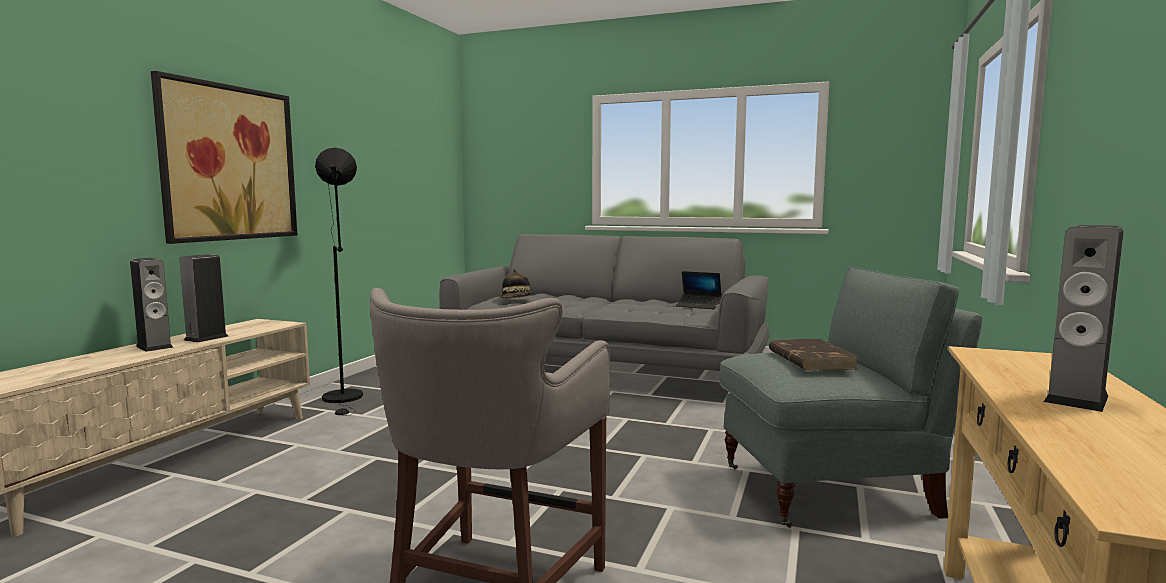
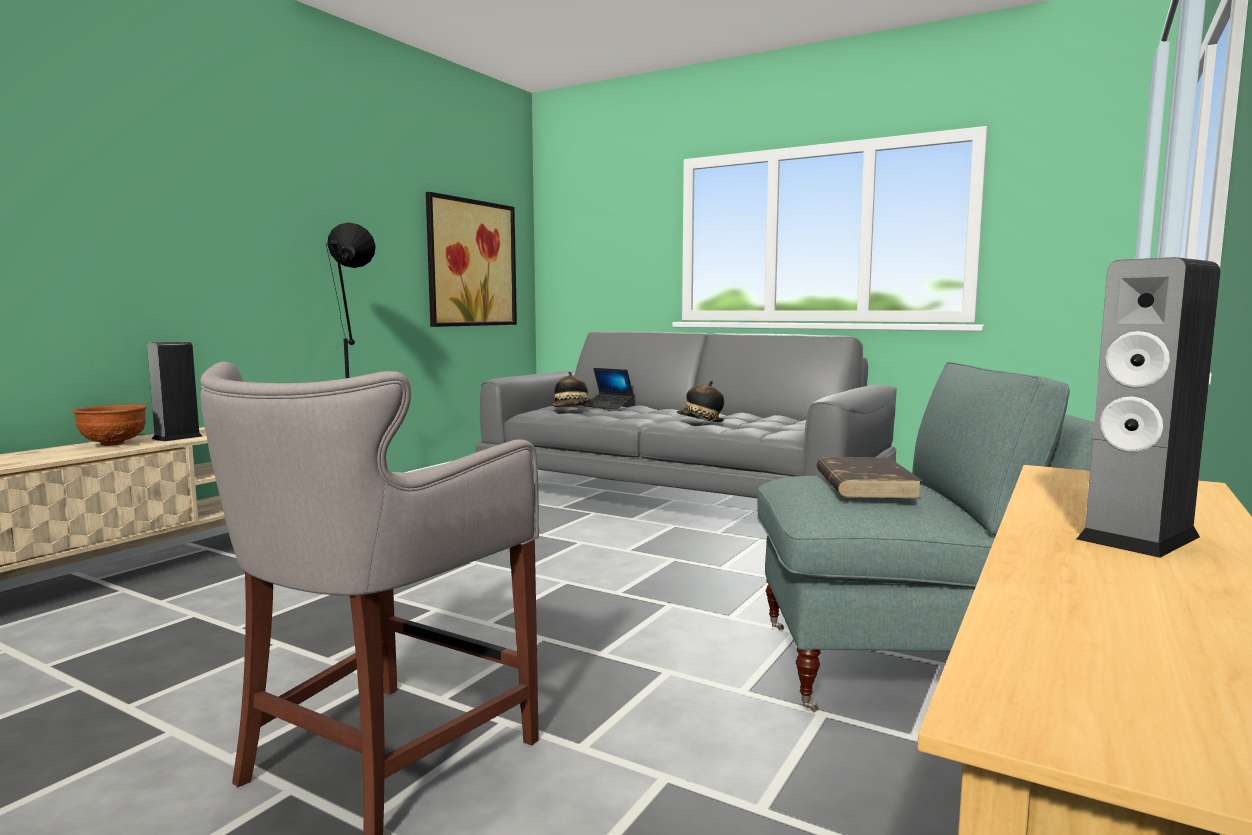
camera: 10 degrees right, 0 degrees up
(154, 347) = (114, 444): speaker -> brown bowl
(229, 163) = (222, 239): picture -> picture (471, 263)
(629, 308) = (700, 421): none -> hat
(698, 306) = (792, 421): laptop -> laptop (608, 406)

